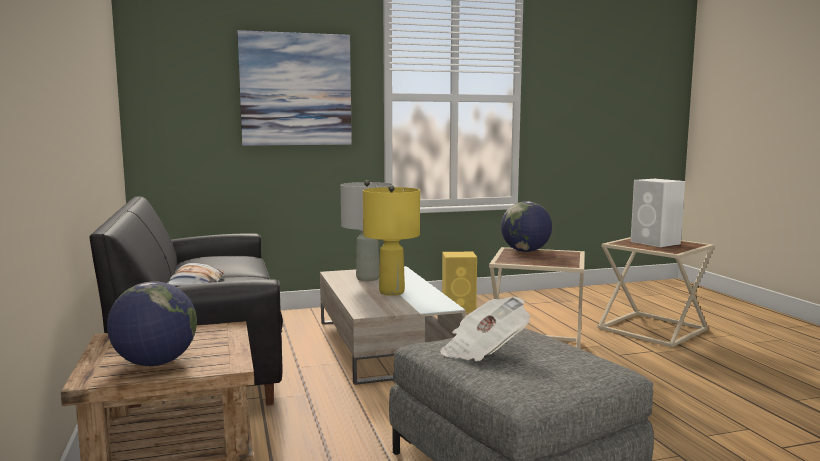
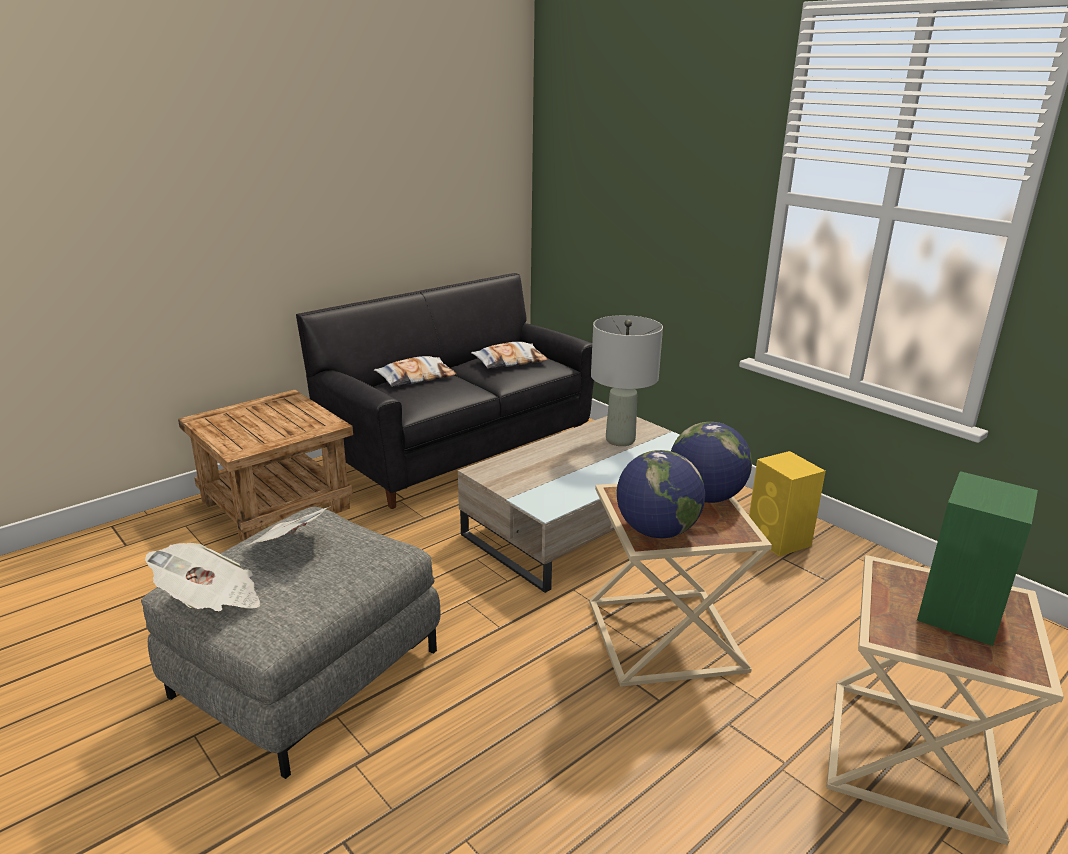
camera: 65 degrees right, 15 degrees up
(155, 363) = (235, 426): globe -> globe (656, 531)
(220, 261) = (510, 361): none -> pillow
(296, 89) = (673, 174): picture -> none
(391, 292) = (574, 466): yellow table lamp -> none
(561, 380) = (211, 600): none -> newspaper
(656, 243) = (959, 614): white speaker -> green speaker

